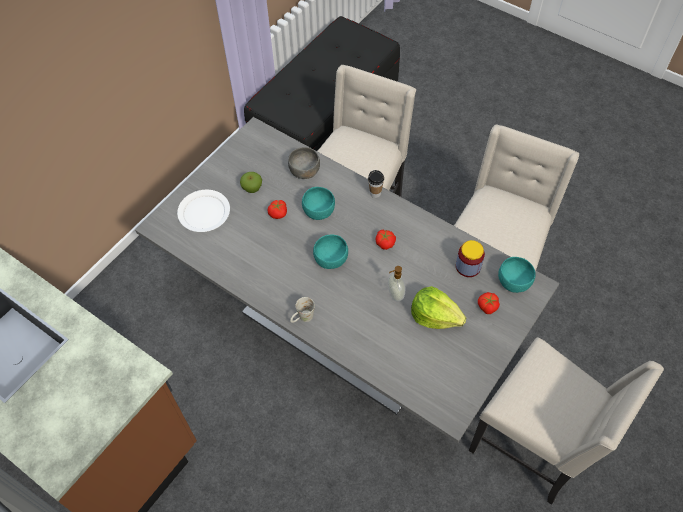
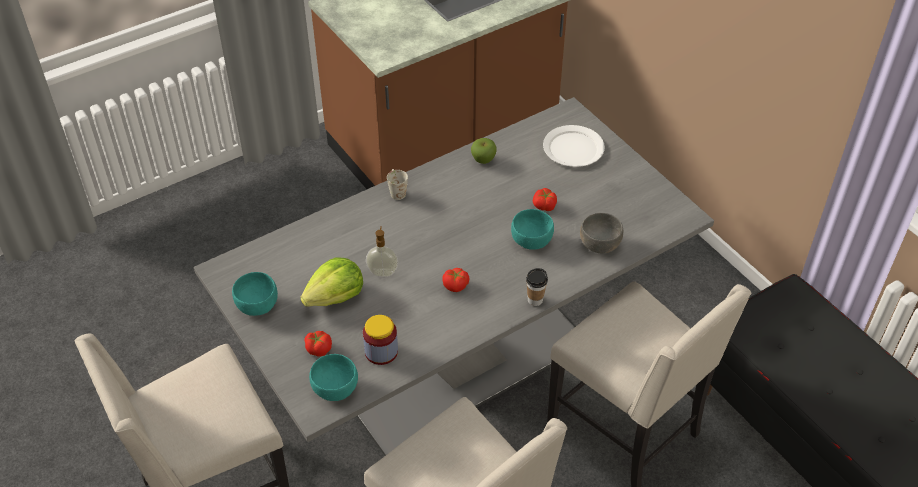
camera: 110 degrees right, 10 degrees down
(252, 189) = (591, 193): apple -> apple (483, 160)
(331, 259) = (458, 233): turquoise bowl -> turquoise bowl (257, 305)

